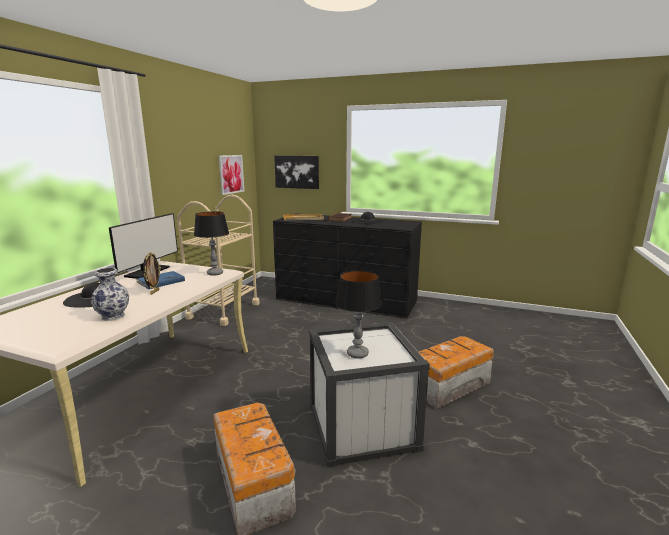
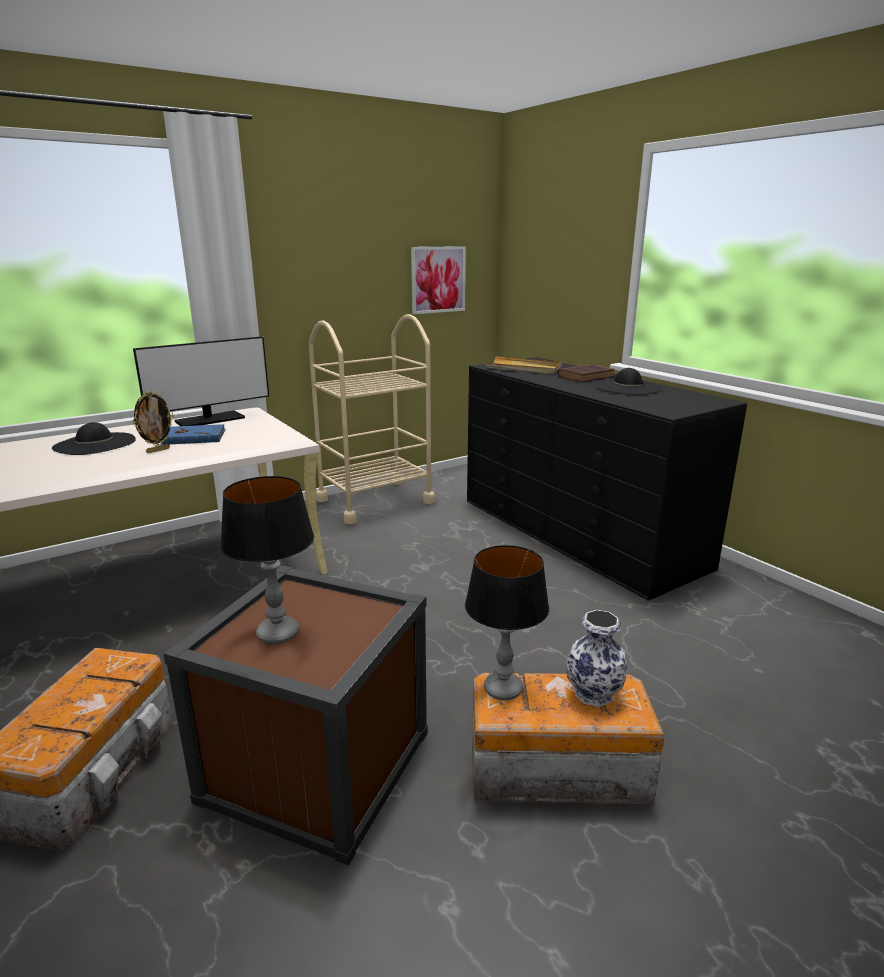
camera: 35 degrees right, 5 degrees up
(114, 316) = (59, 473): vase -> vase (594, 694)
(215, 273) = (272, 439): table lamp -> table lamp (503, 689)
(297, 172) = (554, 280): picture -> none
(362, 427) = (317, 766): white storage box -> brown storage box

